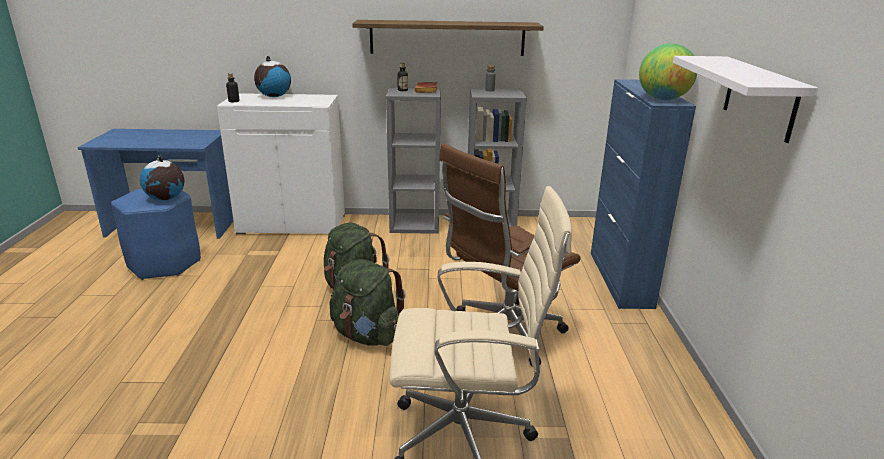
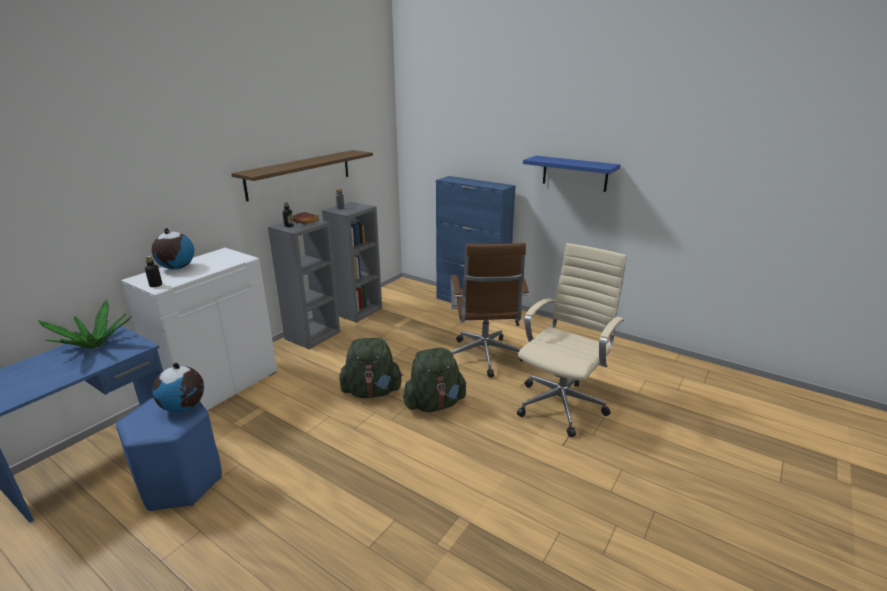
camera: 55 degrees left, 0 degrees up
(188, 135) = (93, 345): none -> potted plant
(663, 99) = (495, 185): globe -> none
(760, 97) = (575, 173): white shelf -> blue shelf

